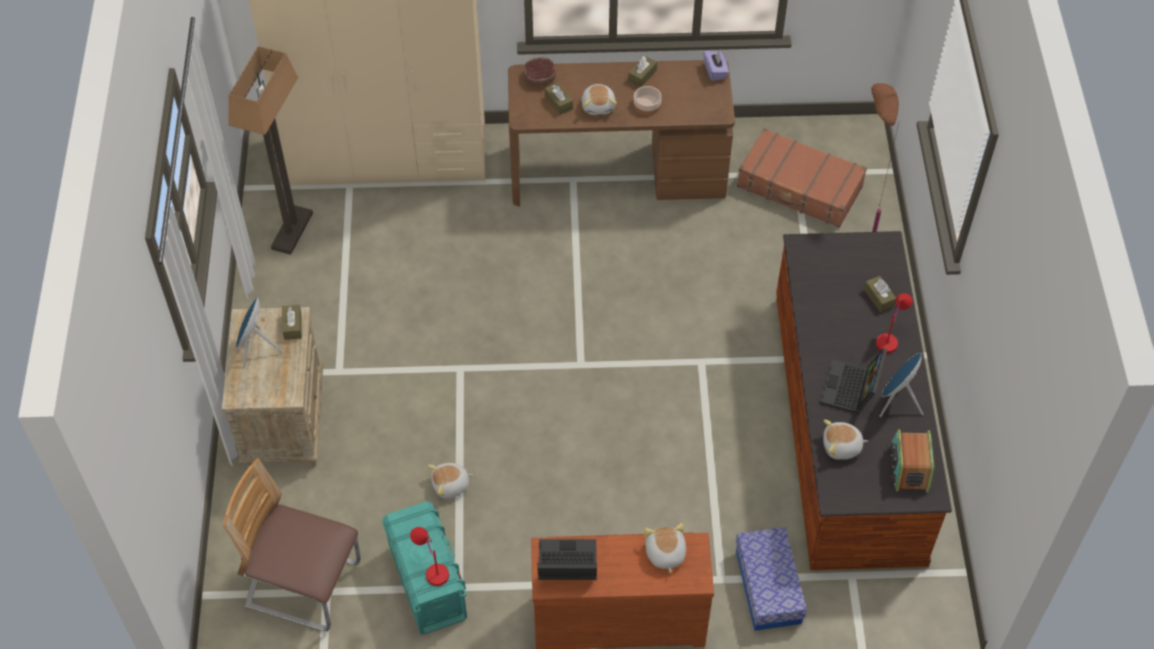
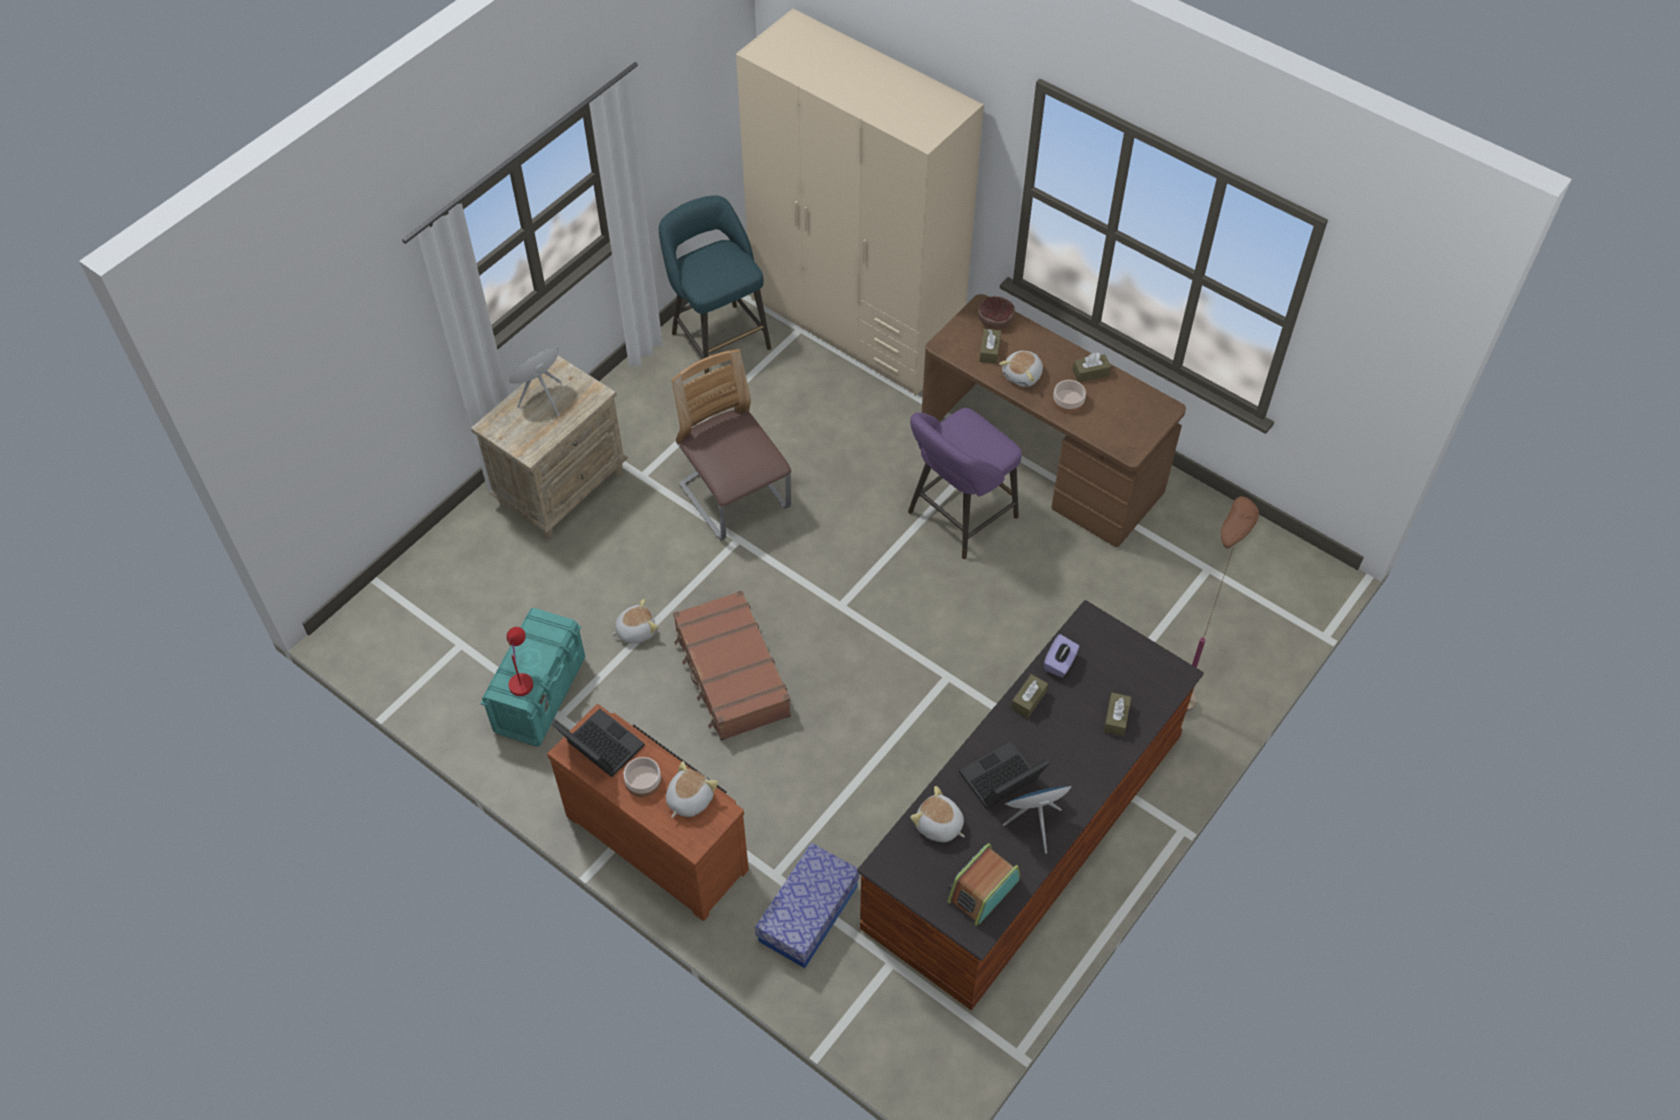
camera: 40 degrees right, 0 degrees up
(292, 230) = (718, 337): floor lamp -> turquoise stool
(292, 326) = (587, 398): brown tissue box -> brown tissue box (1028, 700)
(304, 585) = (450, 627): chair -> chair (734, 498)
(451, 485) = (635, 630): plush toy -> plush toy turned 135 degrees clockwise
(601, 248) = (958, 518): none -> purple stool
(621, 565) = (643, 781): none -> bowl
(715, 71) = (1164, 410): purple tissue box -> purple tissue box (1060, 663)
(799, 188) = (1199, 584): brown suitcase -> brown suitcase (731, 674)
(891, 337) = (1090, 761): red table lamp -> none

